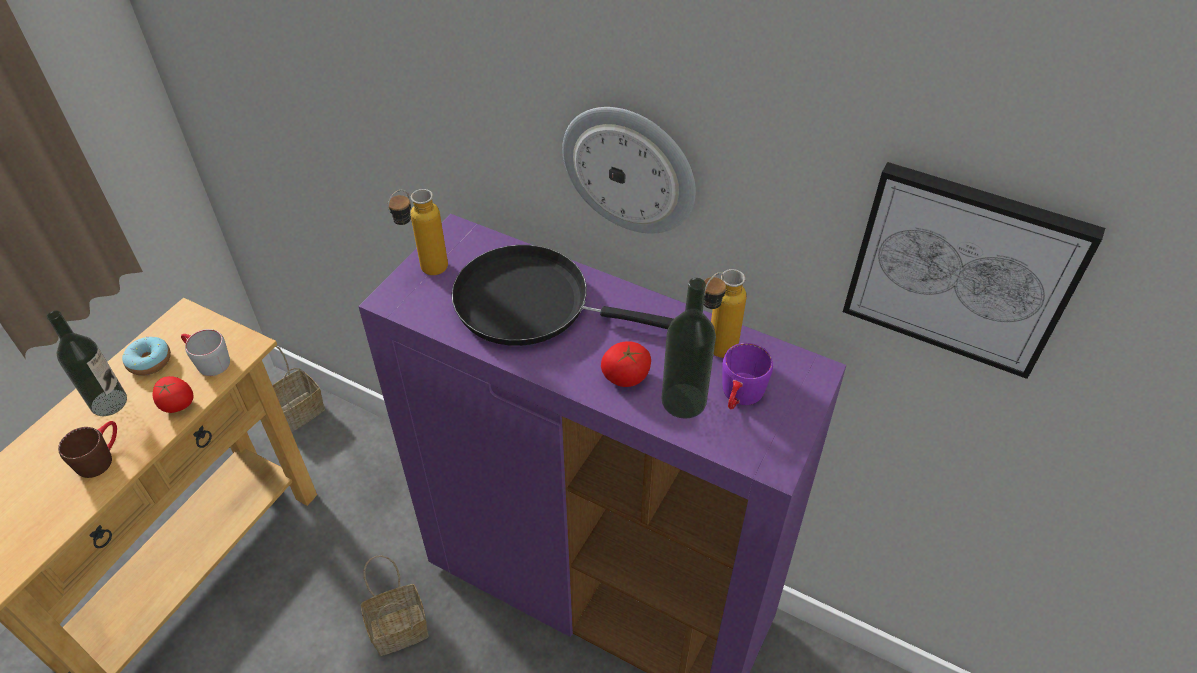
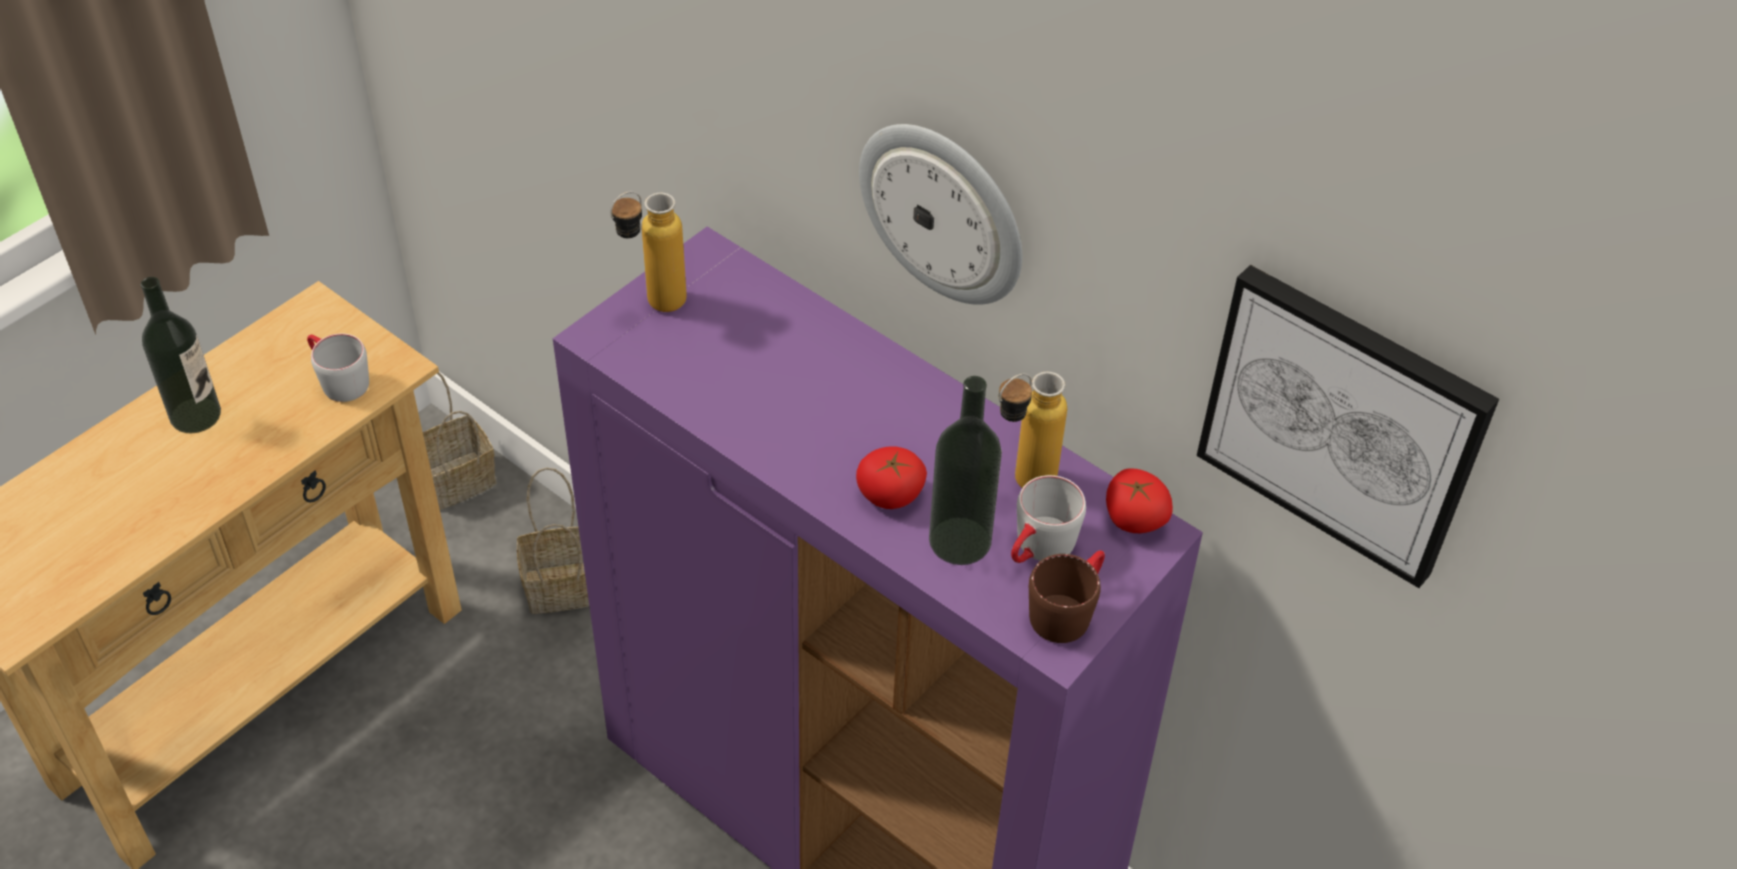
camera: 10 degrees right, 0 degrees up
(101, 457) = (175, 488): brown mug -> brown mug (1067, 609)
(149, 362) = (258, 367): donut -> none
(177, 404) = (287, 434): tomato -> tomato (1133, 519)
(401, 627) = (548, 826): basket -> basket (565, 586)
(532, 304) = (788, 374): black frying pan -> none
(740, 397) = (1038, 549): purple mug -> grey mug

